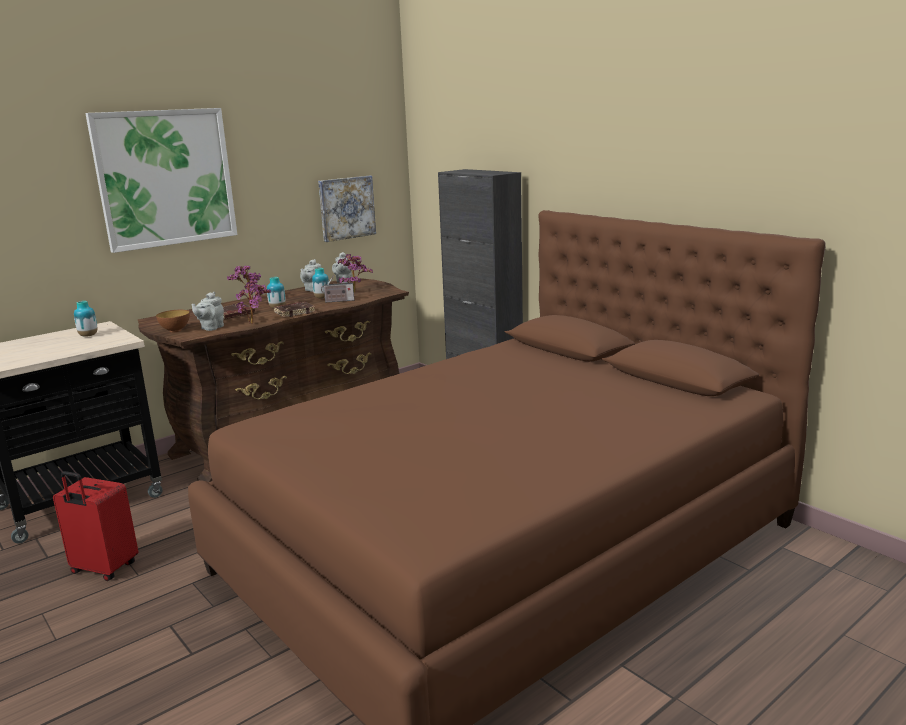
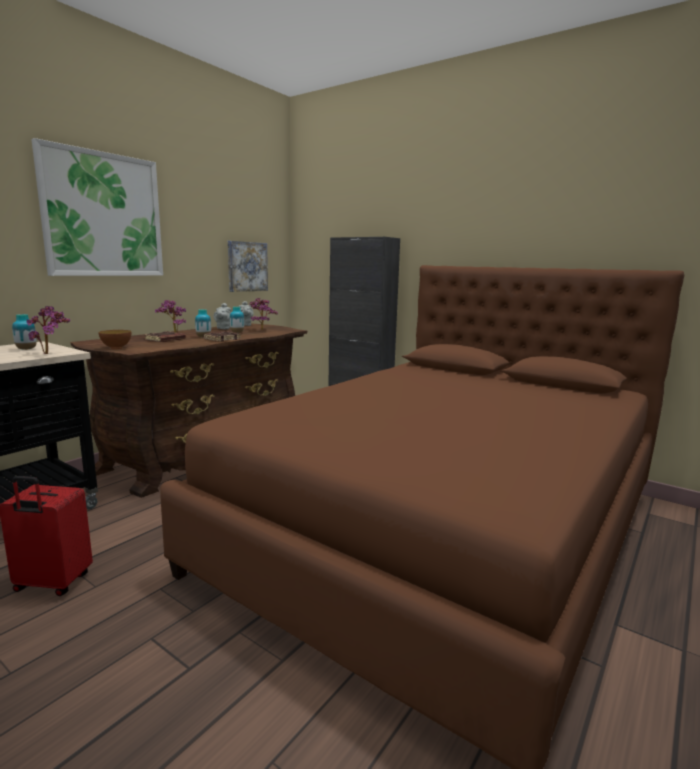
camera: 15 degrees left, 5 degrees down
(211, 328) = (151, 347): grey teapot -> none
(255, 323) = (192, 344): potted plant -> potted plant (50, 354)
(338, 301) = (253, 334): radio -> none

